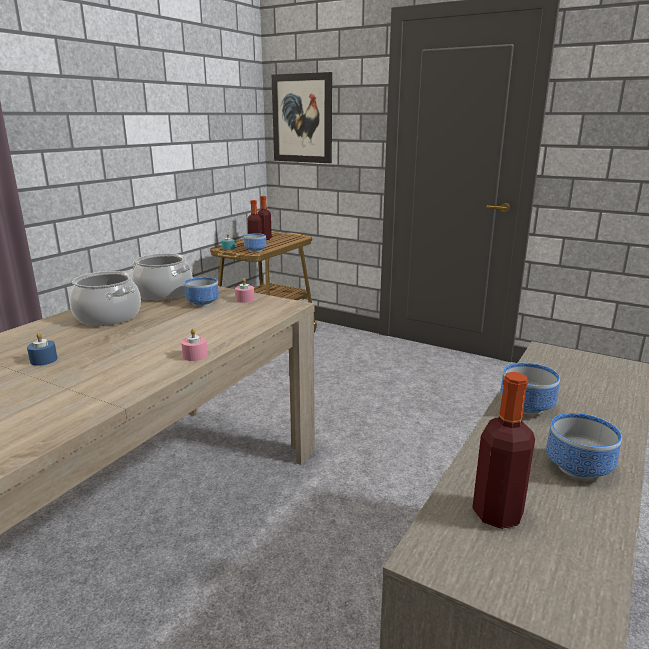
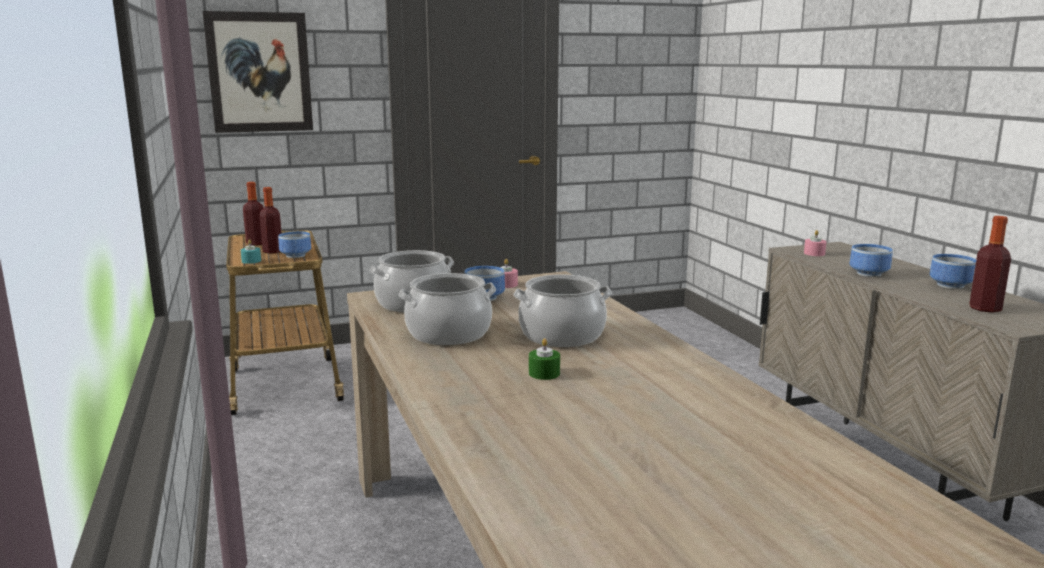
camera: 50 degrees left, 5 degrees down
(43, 360) = (544, 373): blue candle -> green candle
(138, 343) = (562, 336): none -> cooking pot
(195, 355) = (633, 324): pink candle -> pink candle (814, 253)

